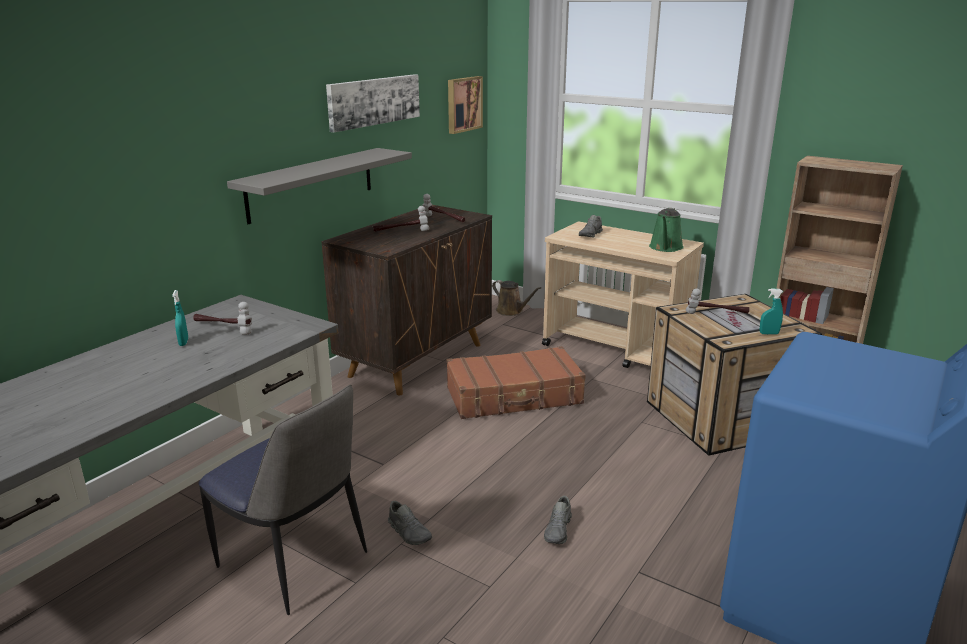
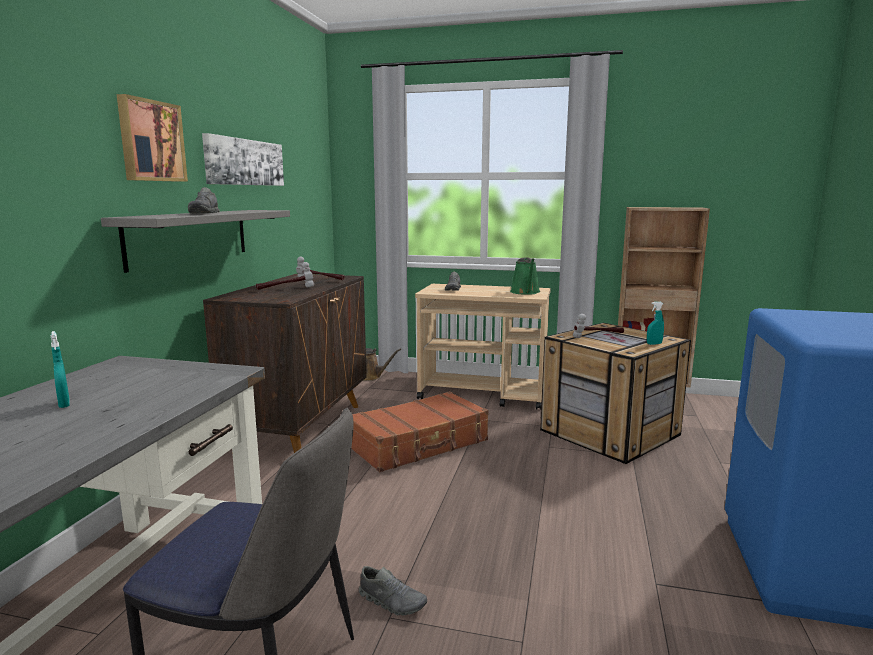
camera: 20 degrees left, 10 degrees down
(223, 328) = (116, 385): hammer -> none
(463, 104) = (314, 183): picture -> picture (150, 141)
(558, 530) = (549, 560): grey shoe -> grey shoe (204, 213)

